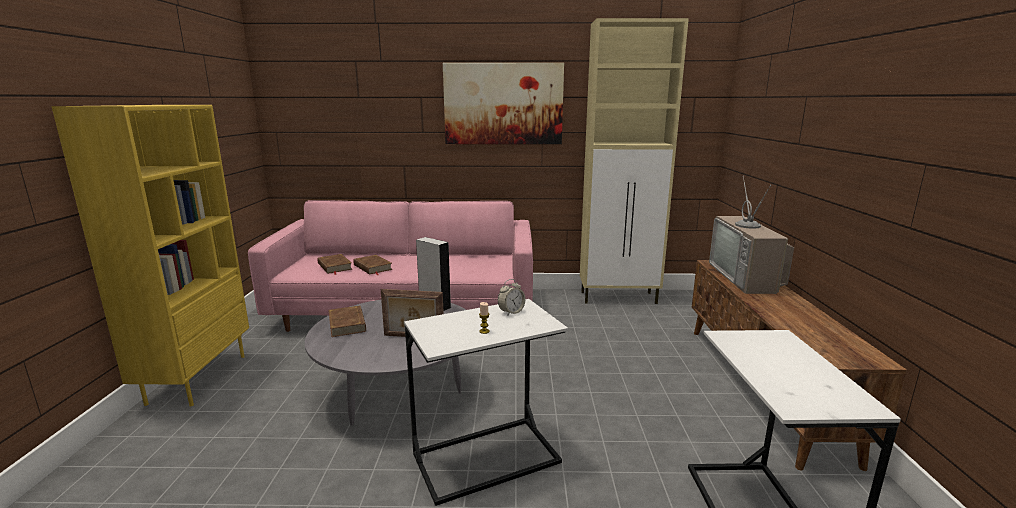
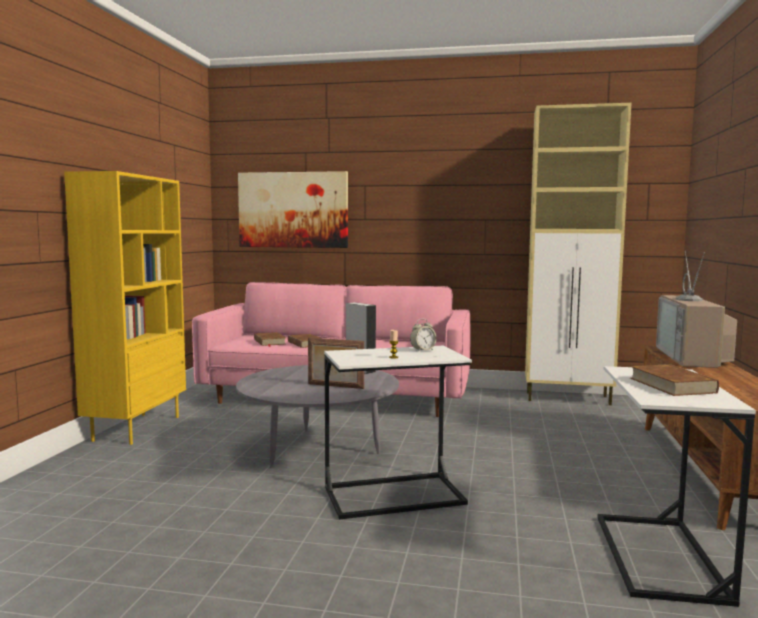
camera: 10 degrees right, 10 degrees down
(347, 324) = (276, 376): brown book -> brown book (672, 385)
(503, 104) = (445, 191): picture -> picture (293, 210)

